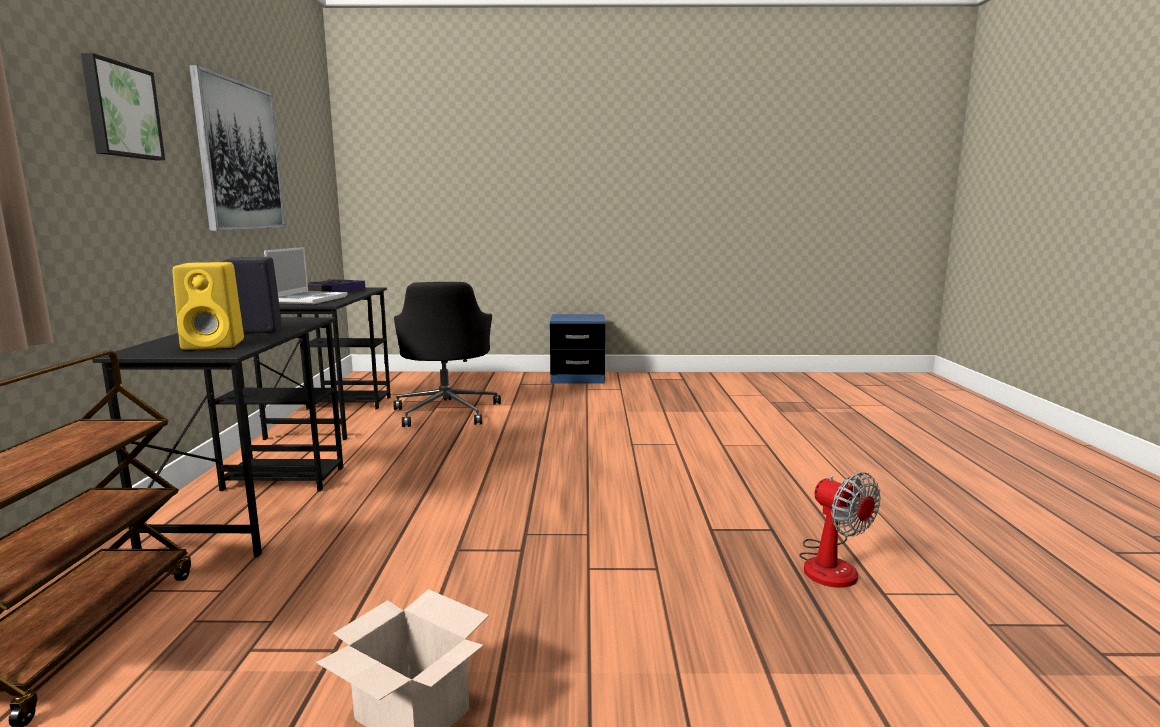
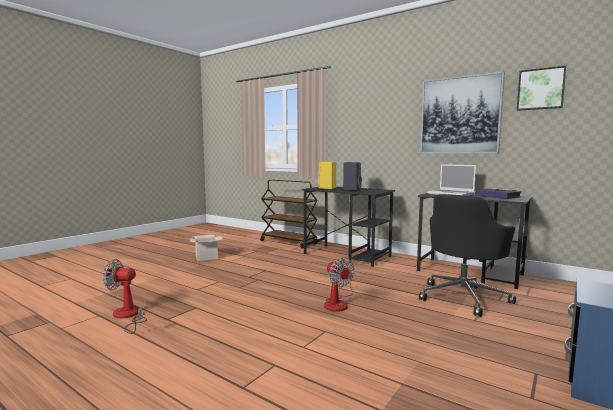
camera: 125 degrees right, 5 degrees down
(120, 110) = (377, 111): picture -> picture (540, 89)
(447, 411) = (463, 297): black office chair -> black office chair turned 75 degrees counterclockwise
(549, 454) = (338, 303): none -> fan

